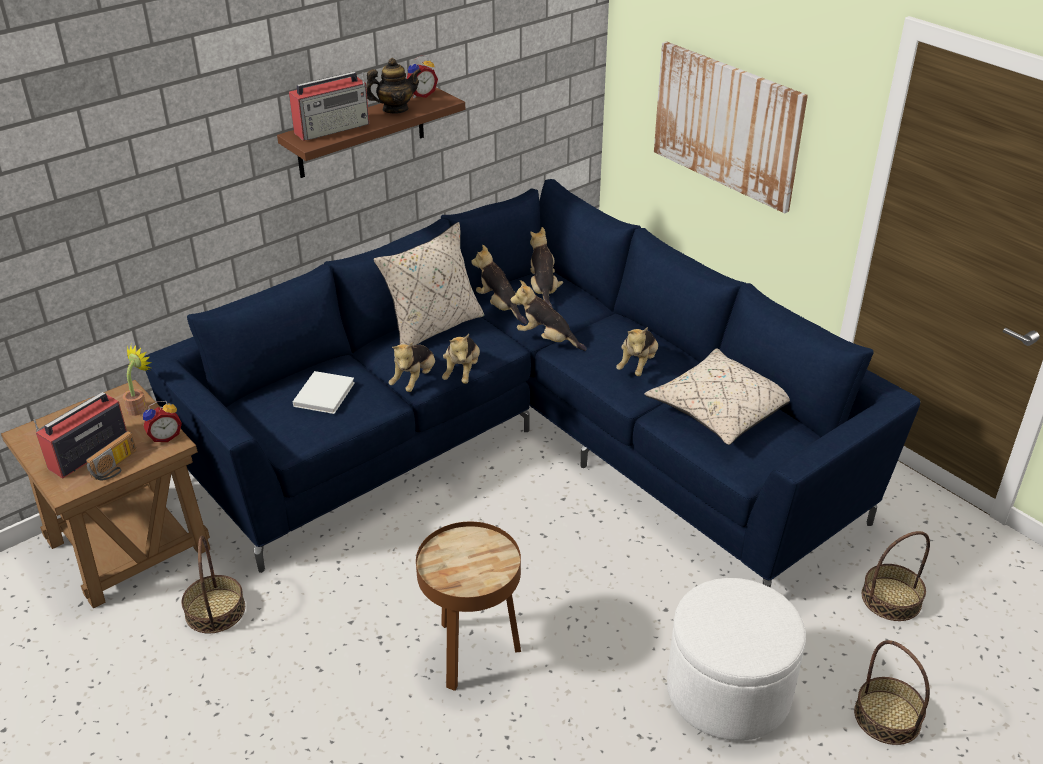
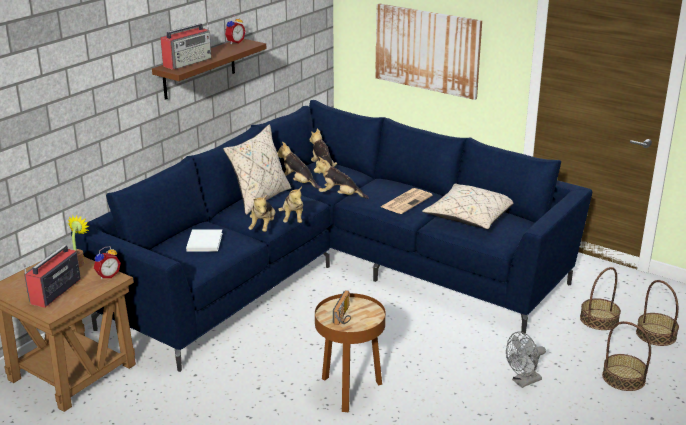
camera: 15 degrees left, 10 degrees down
(116, 467) = (81, 296): radio -> radio (344, 316)
(215, 610) = (157, 398): basket -> basket (656, 334)
(395, 109) = (222, 50): teapot -> none
(638, 365) = (406, 201): plush toy -> newspaper
(728, 691) = (523, 382): white ottoman -> grey fan

